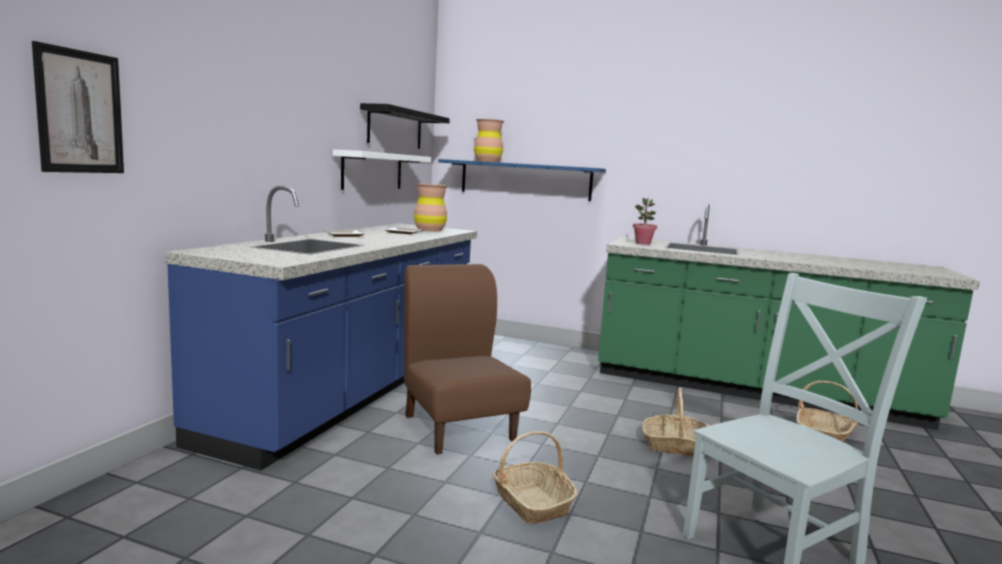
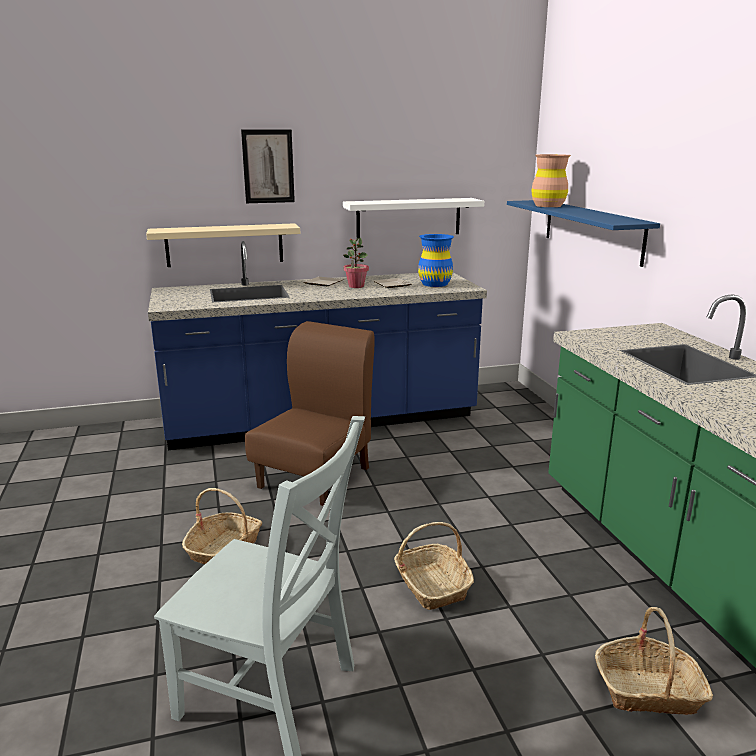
camera: 55 degrees right, 10 degrees up
(80, 112) = (88, 199): picture -> picture (268, 166)
(237, 193) = (224, 245): none -> beige shelf
(395, 128) = (450, 170): black shelf -> none
(429, 230) = (435, 284): brown vase -> blue vase
(643, 243) = (621, 338): potted plant -> potted plant (356, 286)

